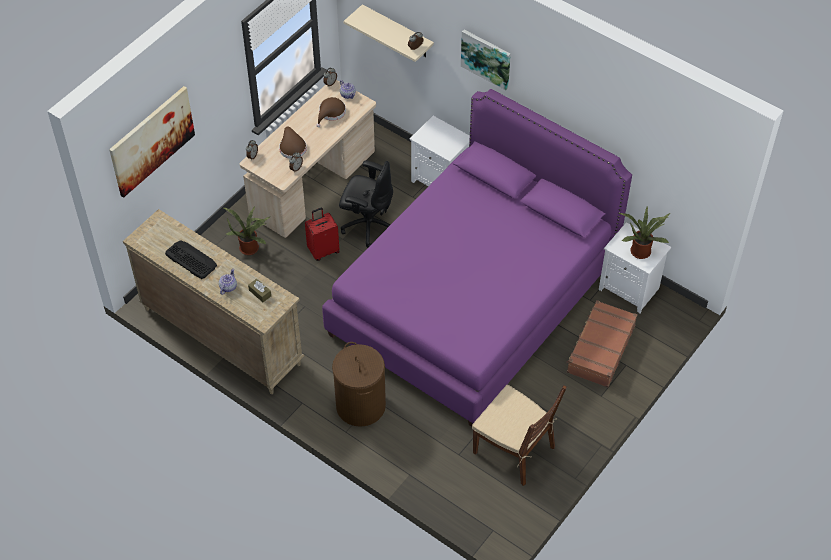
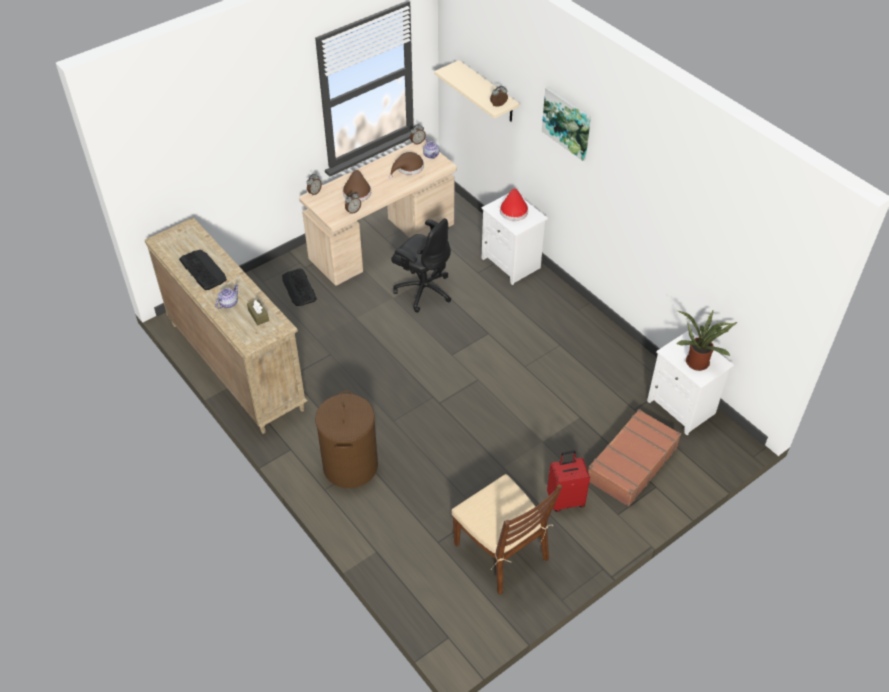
camera: 15 degrees right, 5 degrees down
(152, 140) = (192, 139): picture -> none
(250, 247) = (299, 288): potted plant -> keyboard
(323, 250) = (369, 305): red suitcase -> red suitcase (565, 500)
(439, 136) = (513, 210): none -> red hat
(473, 298) = (507, 382): purple bed -> none

